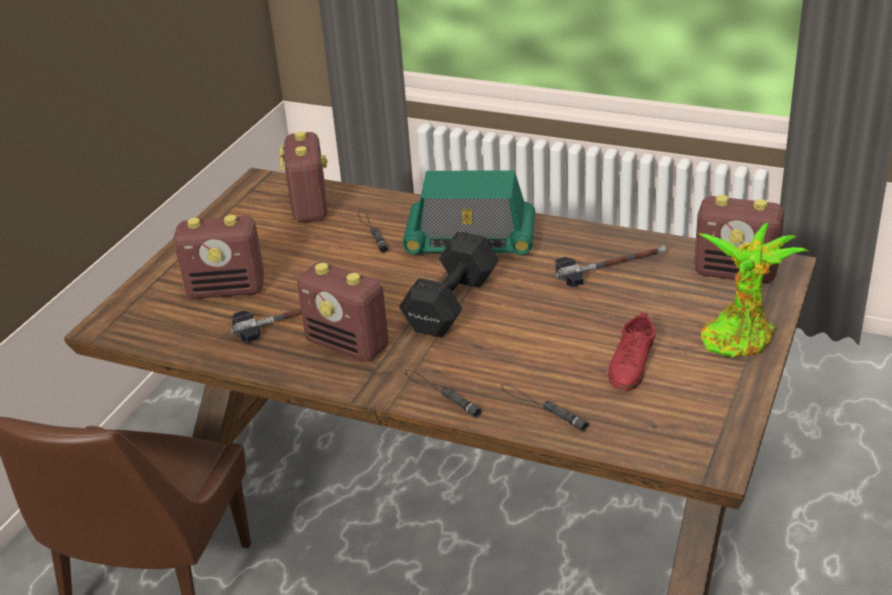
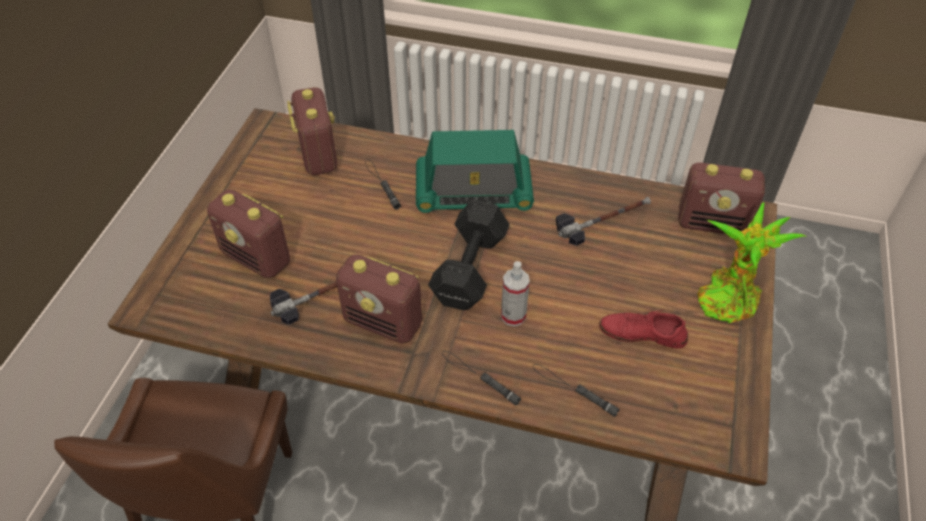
camera: 10 degrees left, 15 degrees up
(227, 289) = (257, 258): radio -> radio turned 45 degrees clockwise
(490, 344) = (513, 316): none -> spray bottle
(631, 364) = (642, 333): red shoe -> red shoe turned 90 degrees clockwise

